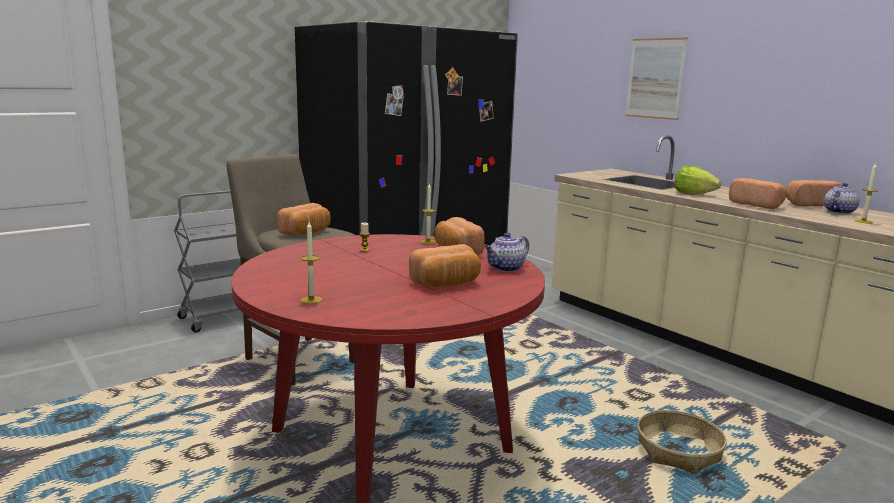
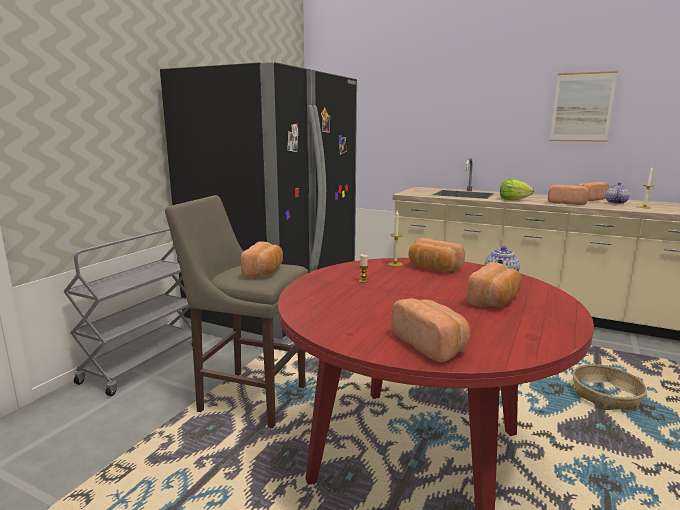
camera: 25 degrees left, 0 degrees up
(311, 300) = (431, 345): candle -> bread
(655, 78) = (448, 115): picture -> picture (582, 107)

